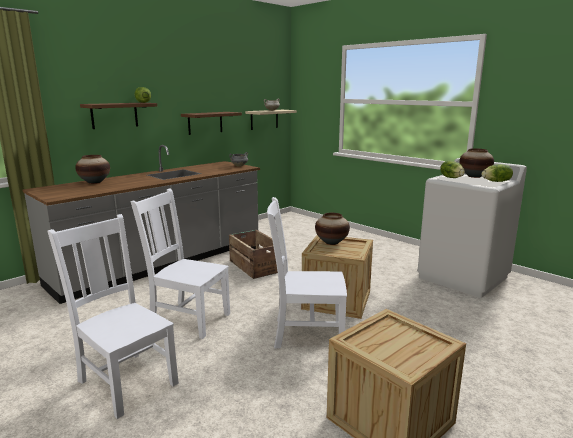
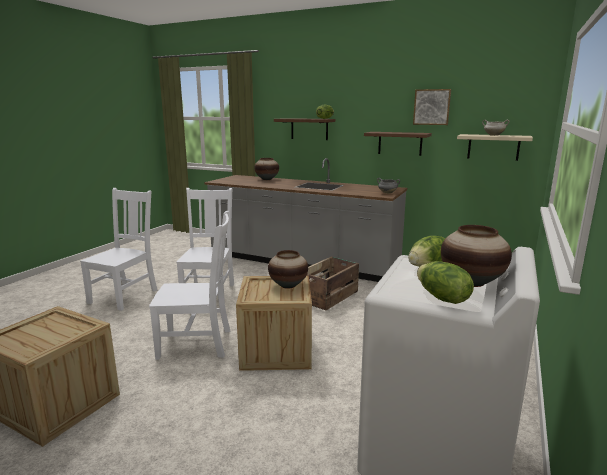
camera: 70 degrees right, 0 degrees up
(224, 89) = (432, 107): none -> picture
(305, 333) = (198, 344): white chair -> white chair turned 105 degrees clockwise

